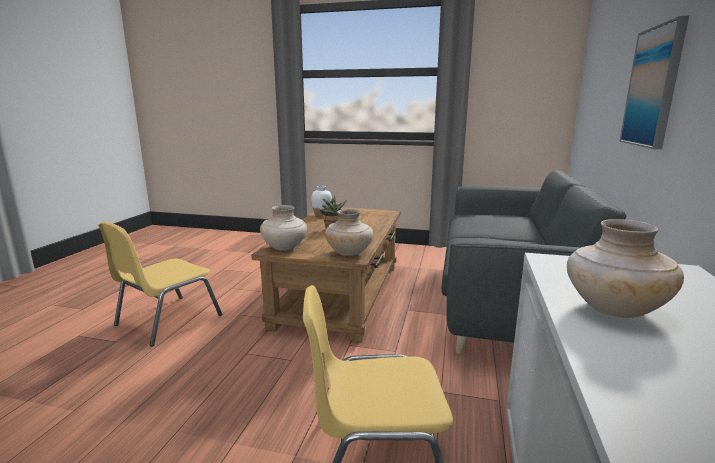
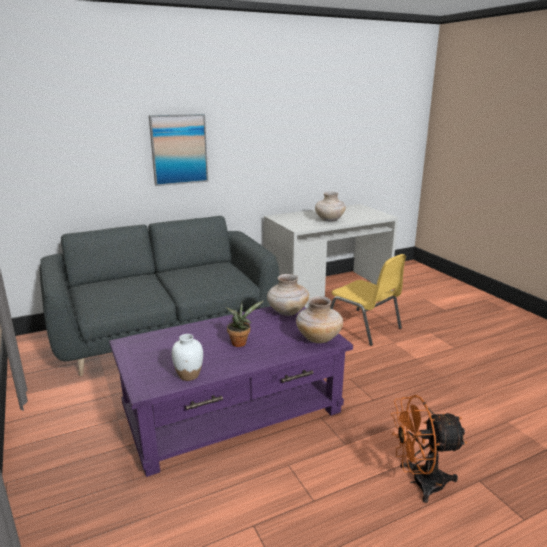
camera: 130 degrees left, 5 degrees up
(167, 320) = (419, 482): yellow chair -> orange fan
(340, 294) = (233, 411): brown coffee table -> purple coffee table

